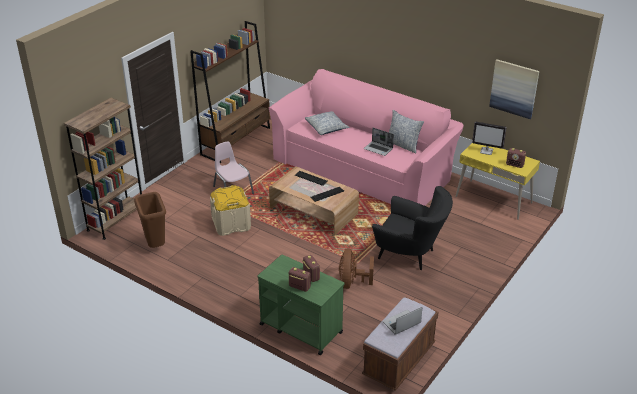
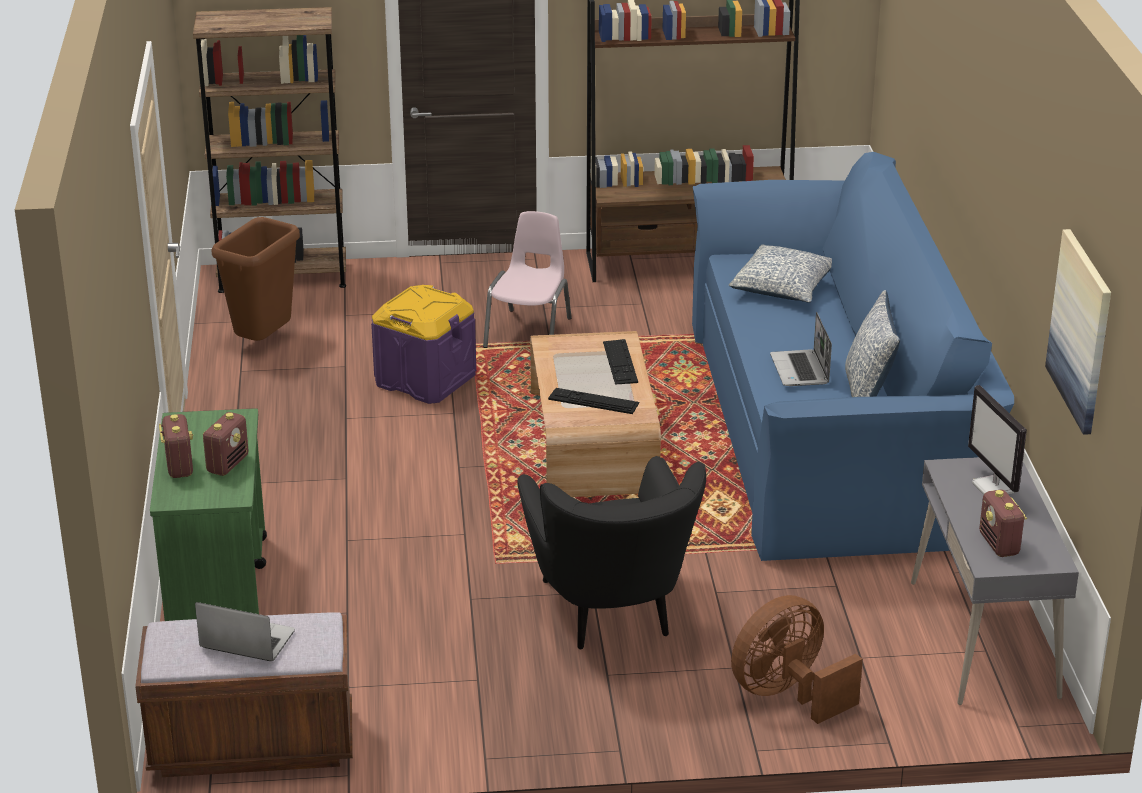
camera: 50 degrees right, 5 degrees down
(231, 224) = (425, 379): beige storage box -> purple storage box
(352, 282) = (425, 584): brown fan -> brown fan (787, 694)
(363, 167) = (832, 428): pink sofa -> blue sofa
(493, 199) = (984, 639): yellow desk -> grey desk

